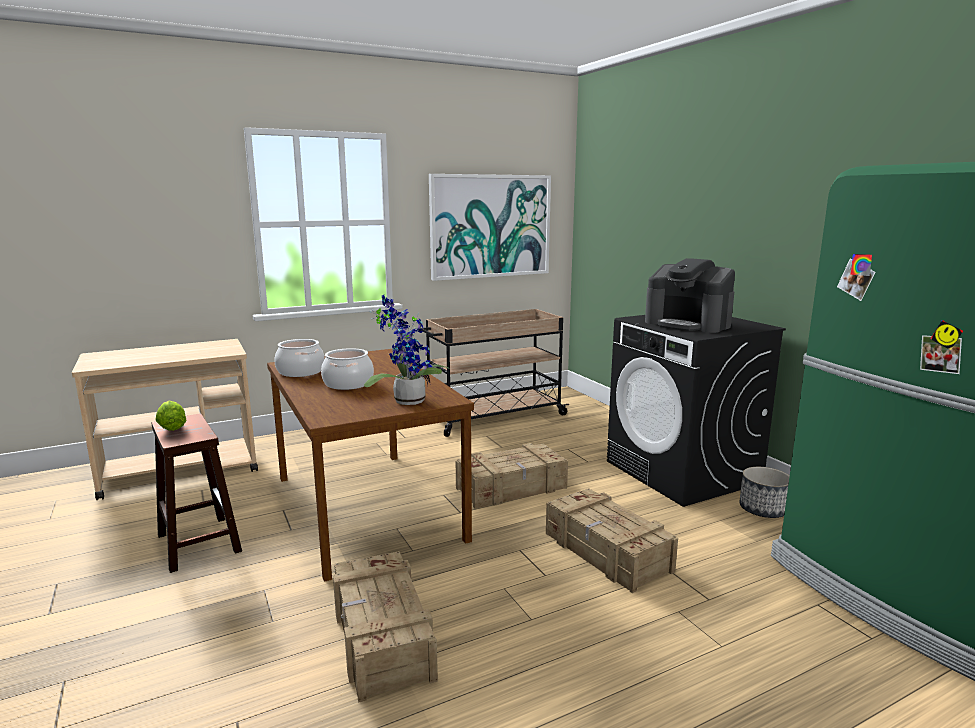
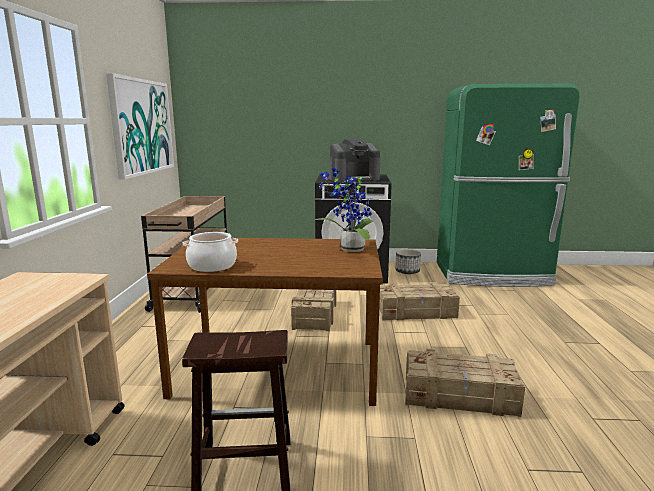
camera: 60 degrees left, 0 degrees up
(172, 426) = (219, 348): lettuce -> none
(348, 384) = (280, 257): cooking pot -> none

